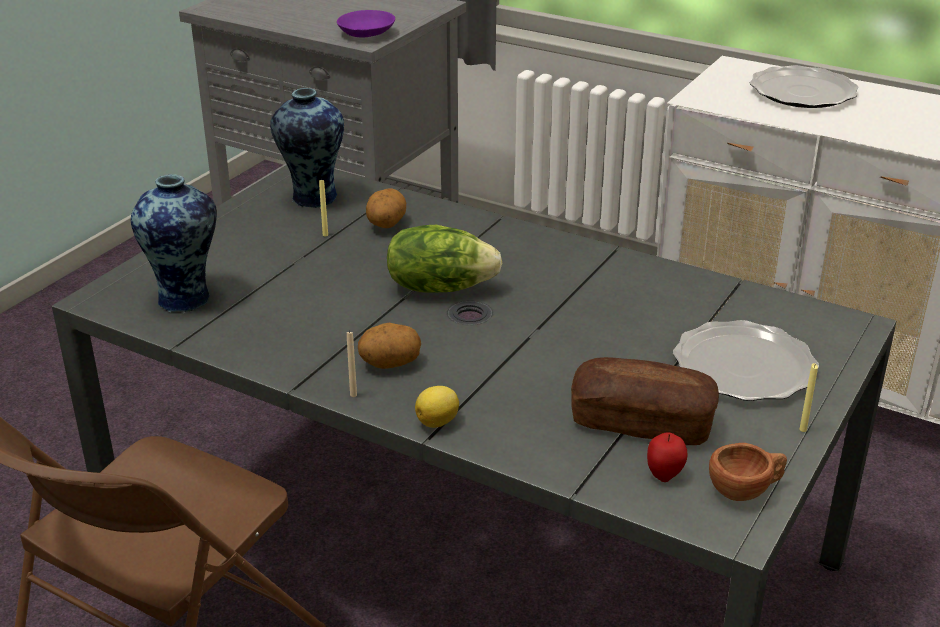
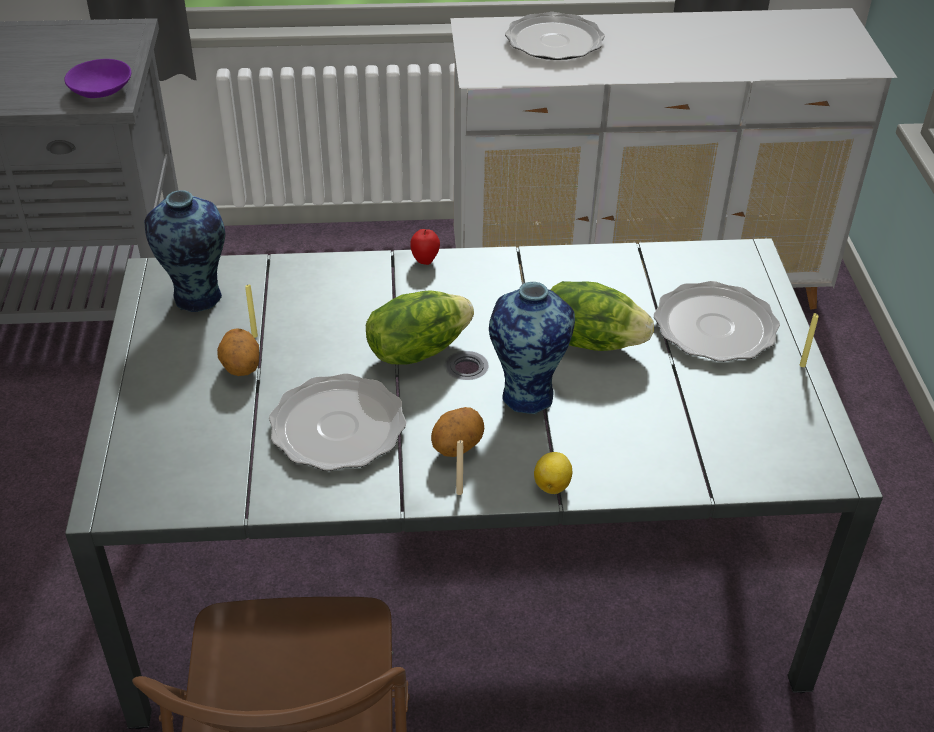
camera: 35 degrees left, 10 degrees up
(186, 298) = (197, 462): vase -> vase (527, 394)
(313, 314) = (337, 427): none -> plate
(386, 225) = (299, 302): potato -> potato (240, 368)
(604, 334) = (591, 340): none -> lettuce
(641, 422) = (696, 411): bread -> none
(664, 475) = (754, 450): apple -> apple (425, 260)
(746, 490) = (816, 436): brown cup -> none

